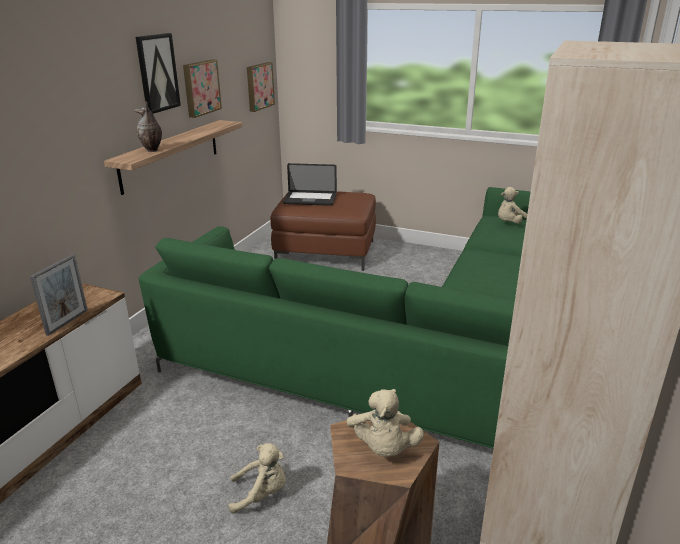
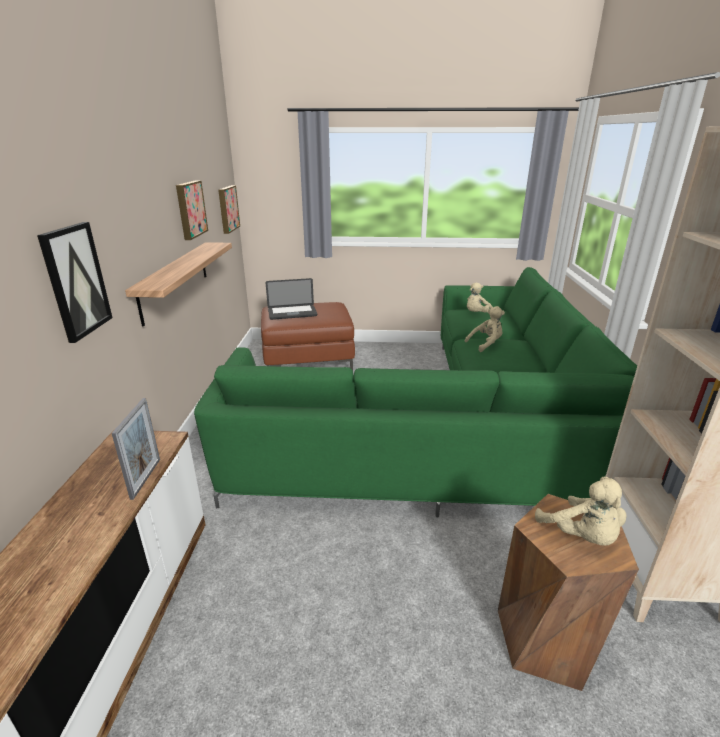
camera: 20 degrees left, 0 degrees up
(152, 150) = (170, 275): vase -> none
(157, 73) = (158, 193): picture -> picture (76, 281)
(261, 494) = (404, 609): beige plush toy -> beige plush toy (486, 344)

